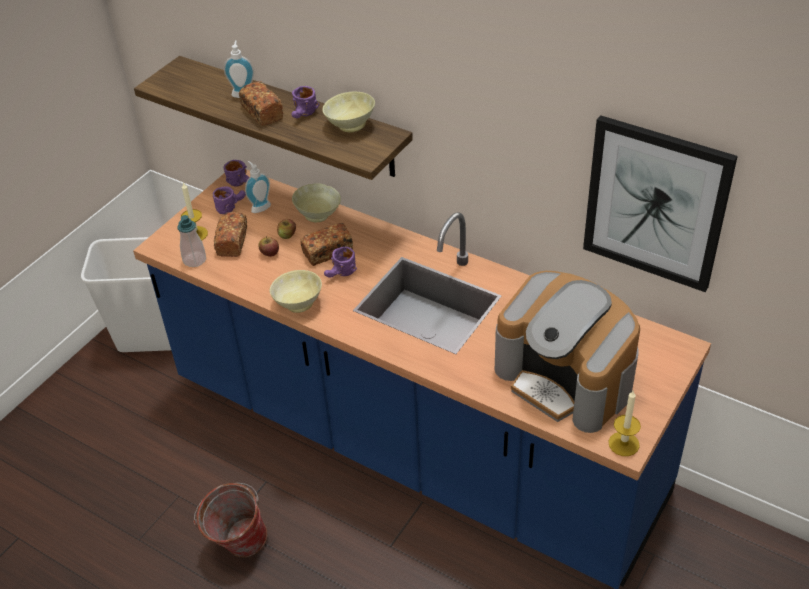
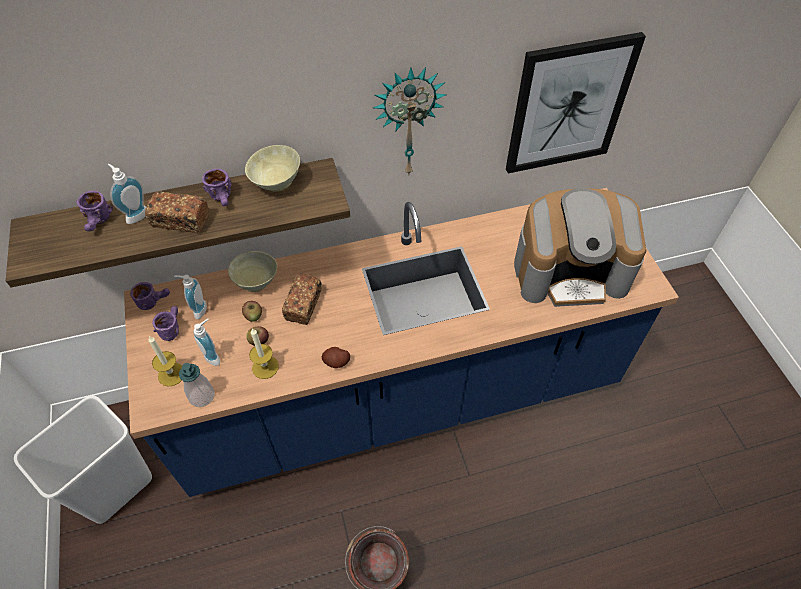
camera: 50 degrees left, 10 degrees up
(232, 242) = (214, 356): bread -> soap dispenser
(298, 303) = (336, 362): beige bowl -> potato
(341, 275) = (337, 315): purple mug -> purple mug (99, 223)
(482, 132) = (408, 122): none -> wall clock
(623, 444) = (650, 286): candle -> candle (265, 367)

